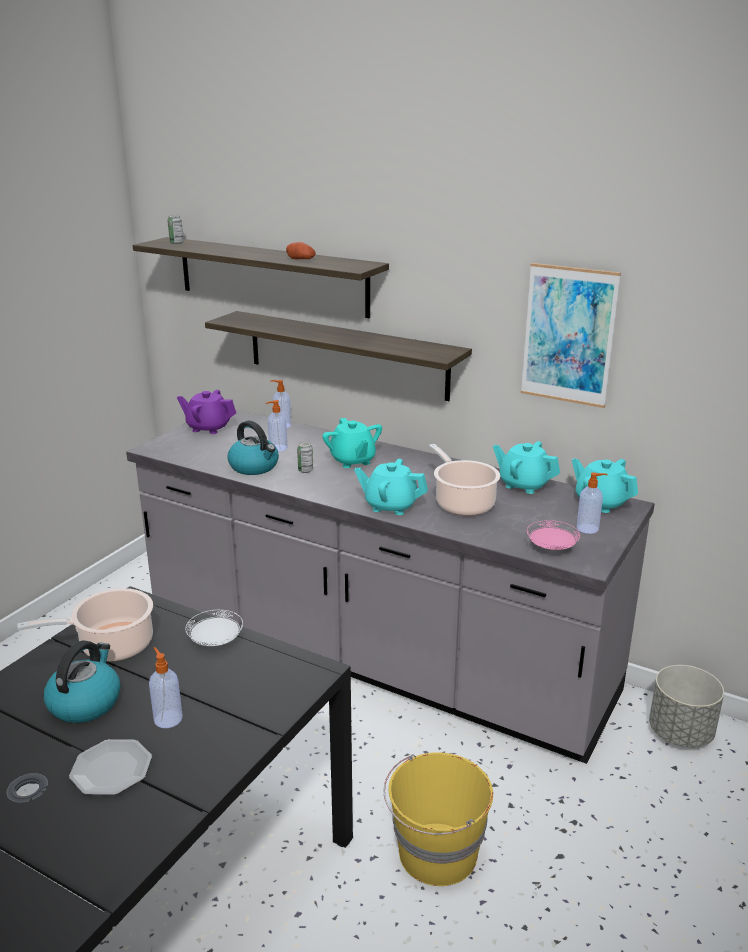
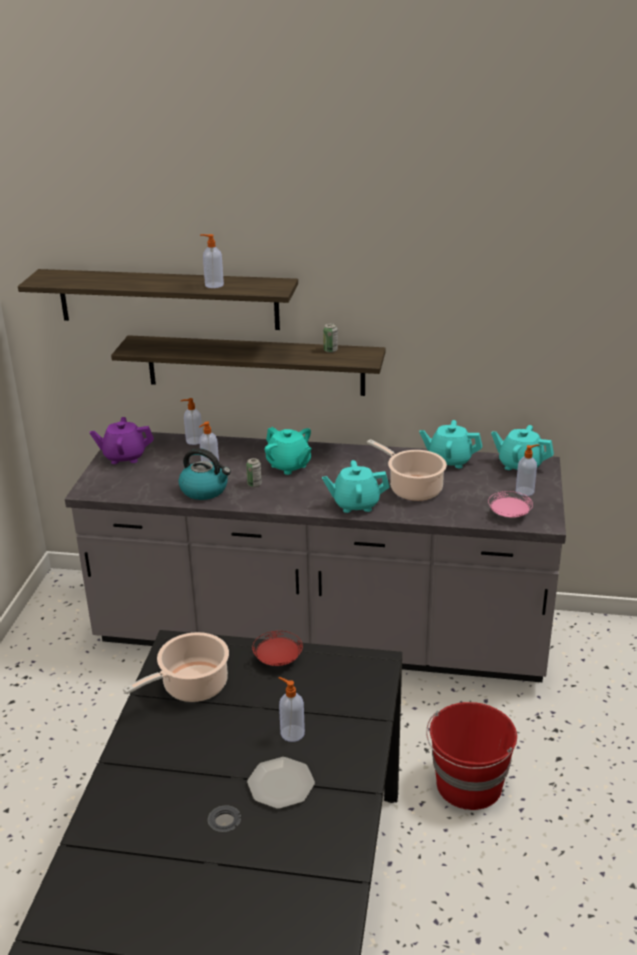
camera: 20 degrees left, 5 degrees up
(85, 702) = (212, 740): kettle -> none
(176, 243) = (61, 277): can -> can (330, 350)
(216, 641) = (278, 659): white plate -> red plate
(301, 259) = (213, 285): potato -> soap dispenser
(436, 854) = (468, 785): yellow bucket -> red bucket
(568, 335) = (476, 327): picture -> none
(681, 733) = (598, 638): grey planter -> none

